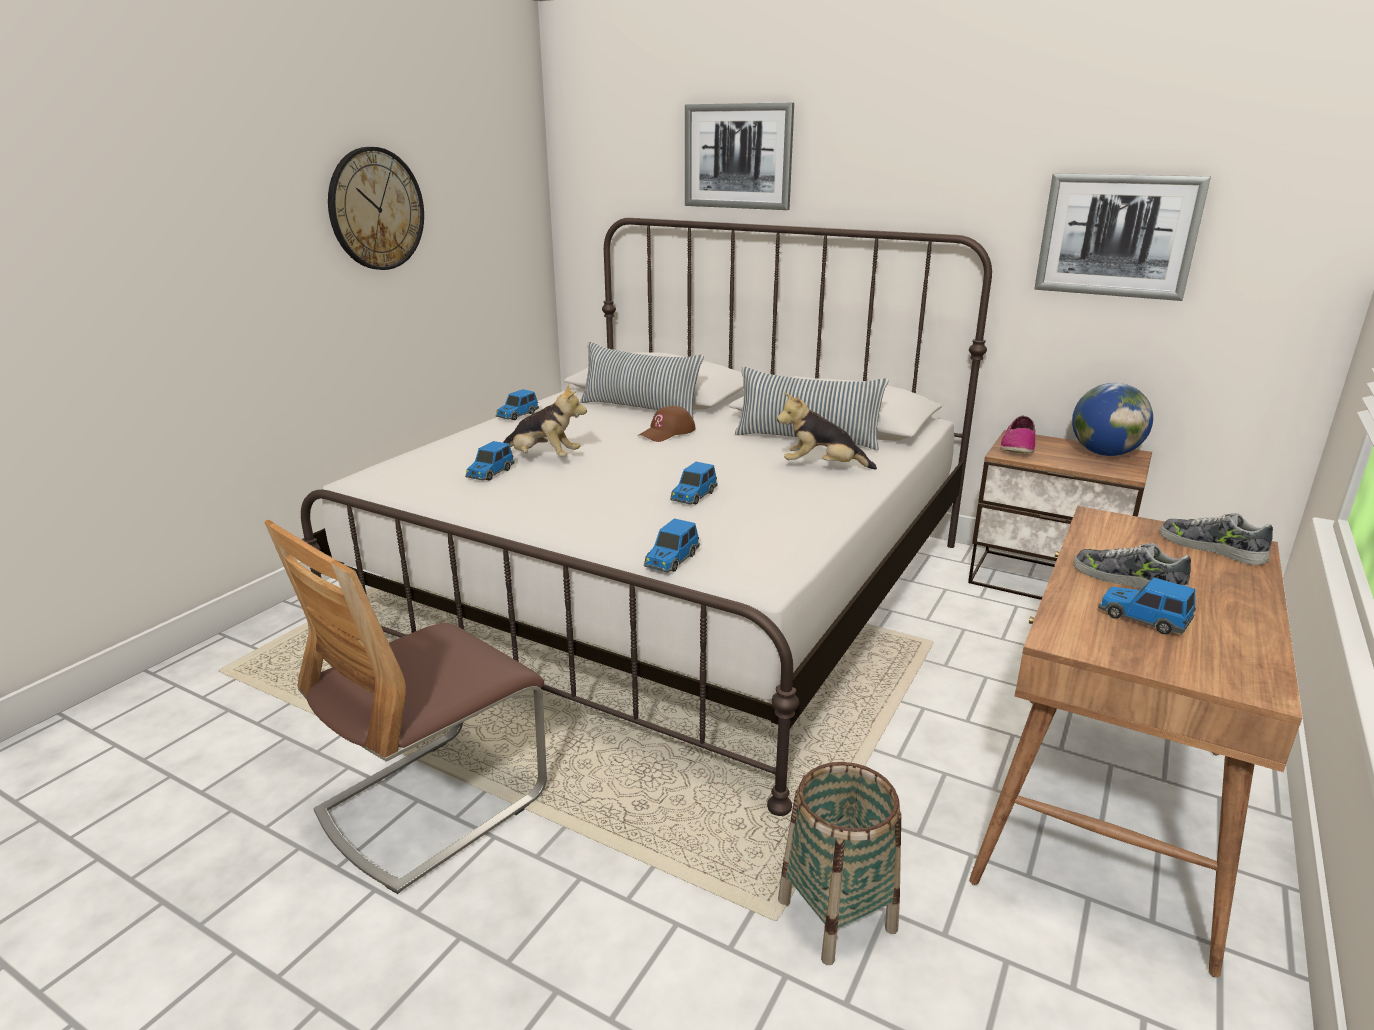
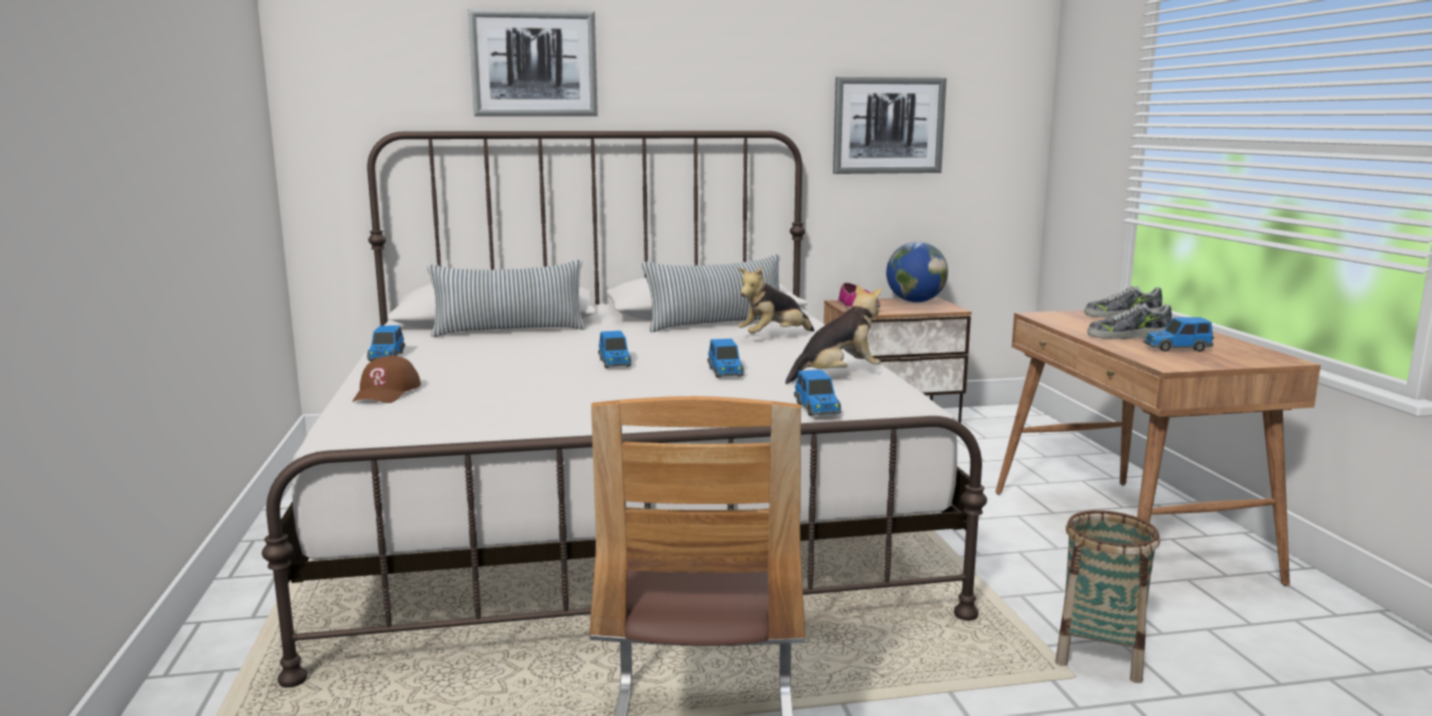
camera: 40 degrees left, 10 degrees down
(376, 209) = (174, 105): wall clock -> none
(490, 473) = (488, 399): toy car -> toy car (615, 363)
(542, 458) = (513, 379): plush toy -> plush toy (837, 376)
(667, 433) = (585, 341): brown cap -> brown cap (387, 392)

